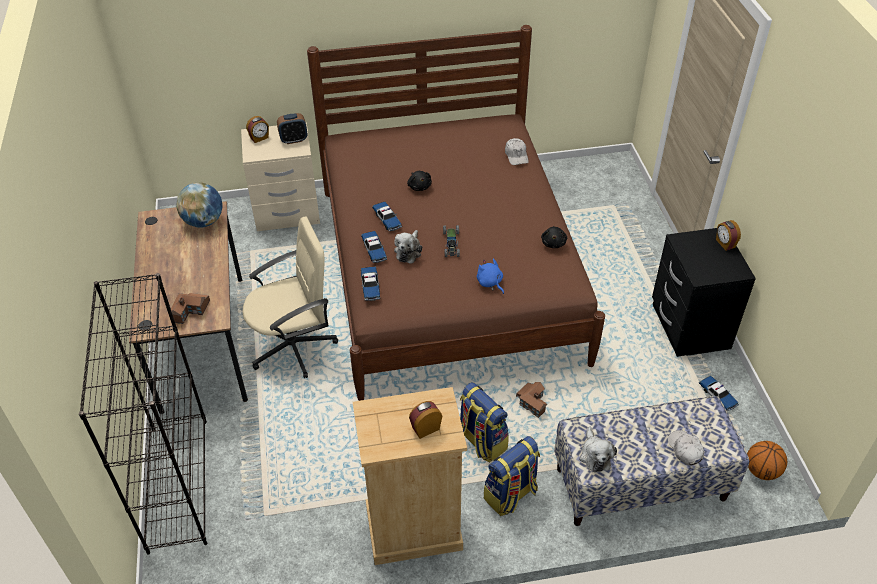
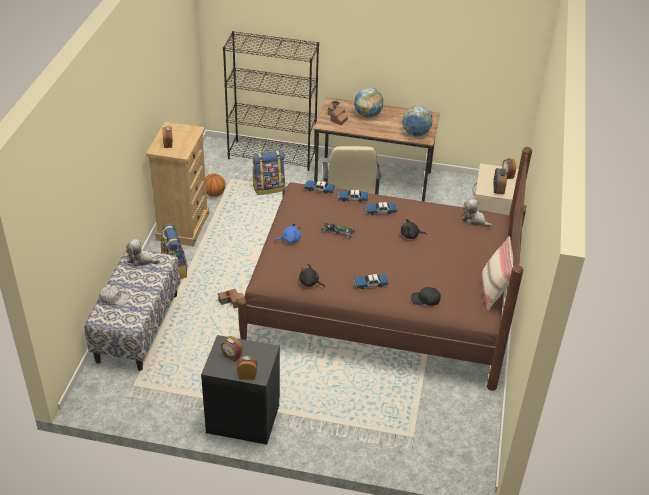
camera: 110 degrees right, 5 degrees down
(169, 279) = (367, 115): none -> globe
(408, 251) = (342, 212): plush toy -> plush toy (474, 220)
(470, 118) = (494, 292): none -> beige pillow
(481, 441) = (219, 269): backpack -> backpack (269, 188)
(516, 155) = (425, 300): white cap -> black cap
(711, 264) = (231, 356): none -> alarm clock
(717, 396) = (171, 401): toy car -> toy car (371, 284)
(761, 471) = (99, 392): basketball -> basketball (214, 194)

